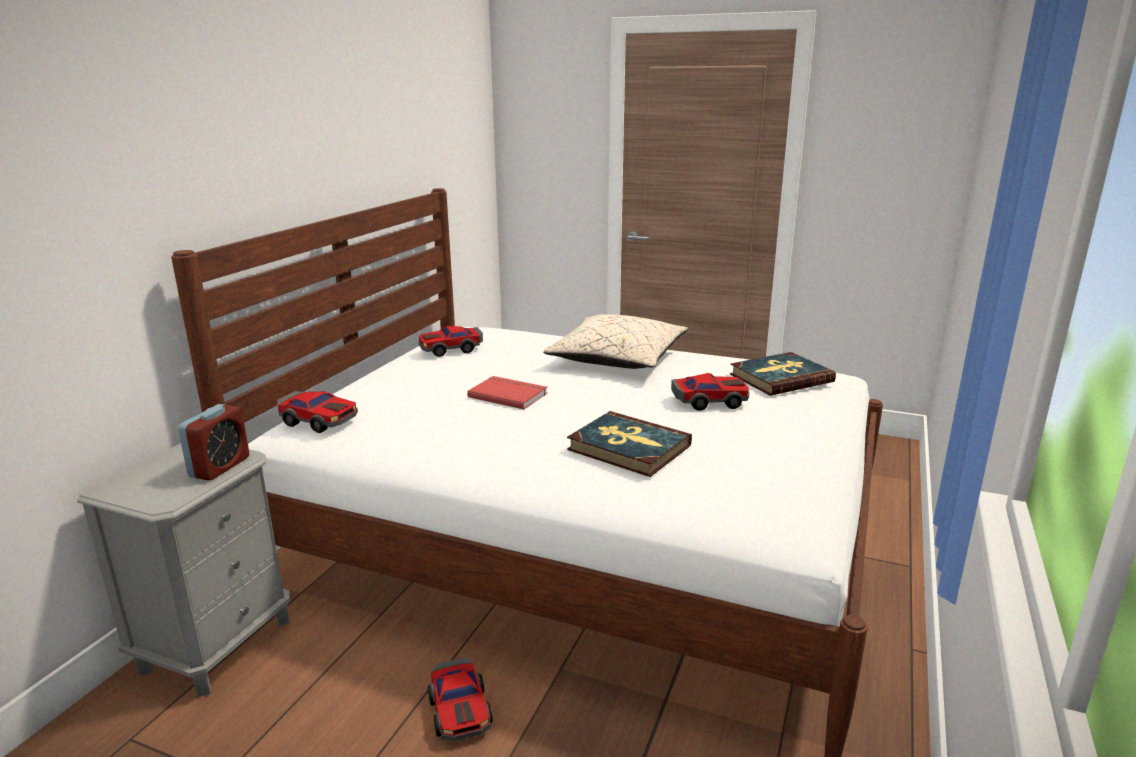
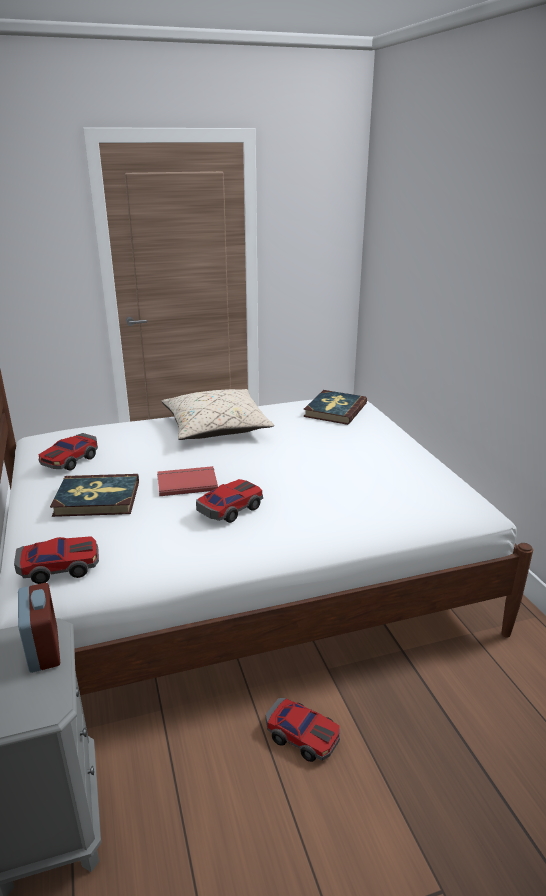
camera: 40 degrees left, 5 degrees up
(628, 448) = (329, 491): book -> book (97, 498)
(709, 401) = (322, 440): toy car -> toy car (229, 508)

